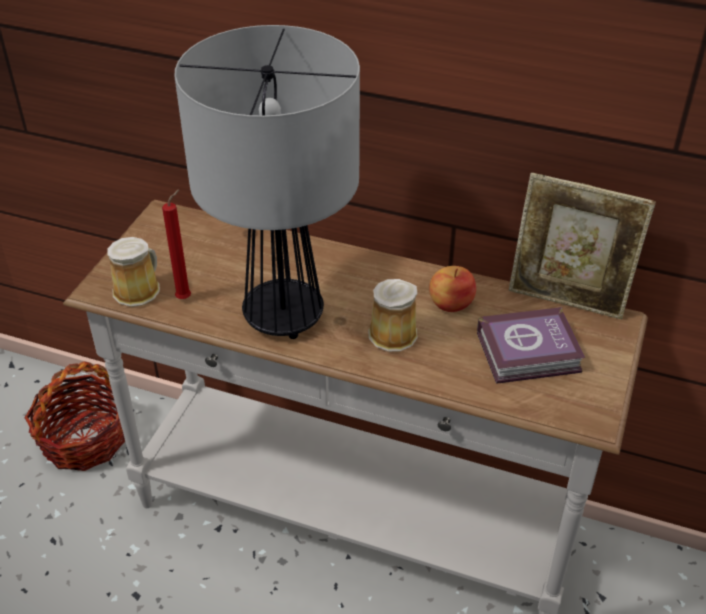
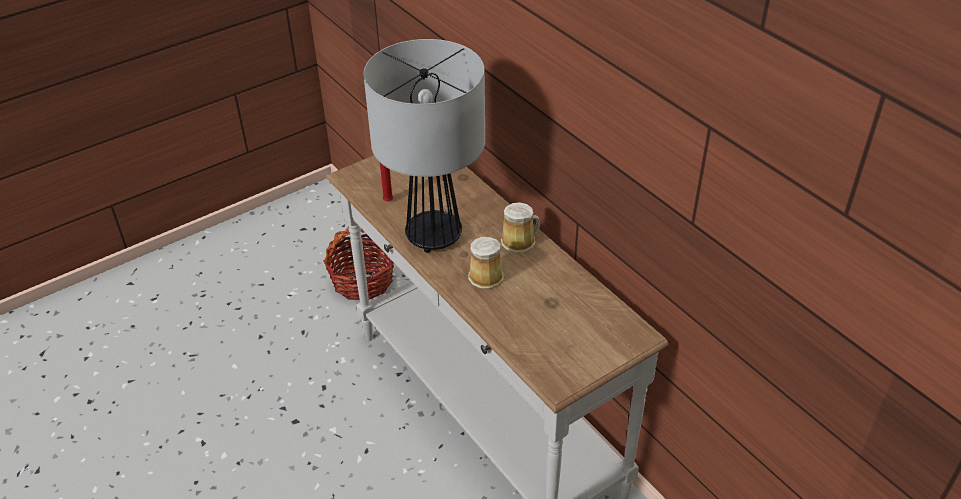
camera: 35 degrees right, 0 degrees up
(139, 290) = (369, 185): mug -> mug (520, 241)
(451, 303) = (541, 274): apple -> none
(531, 353) = (560, 327): book -> none
(567, 301) = (620, 307): picture frame -> none

